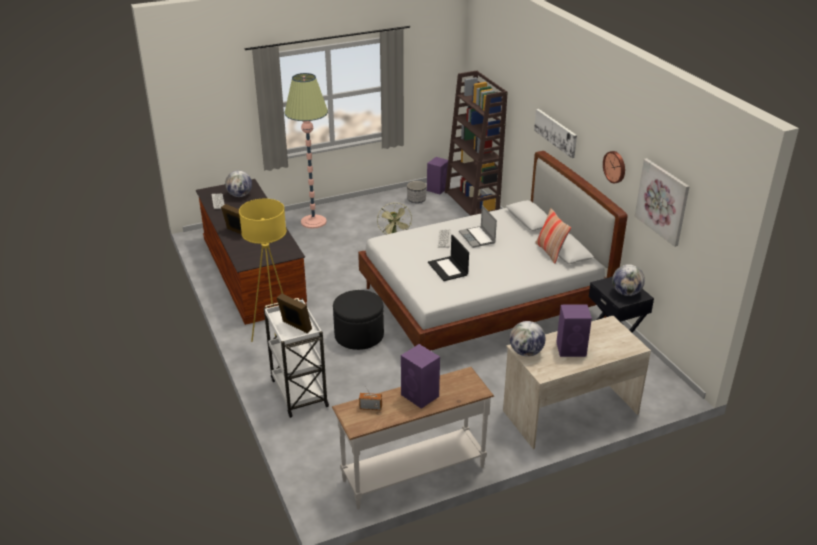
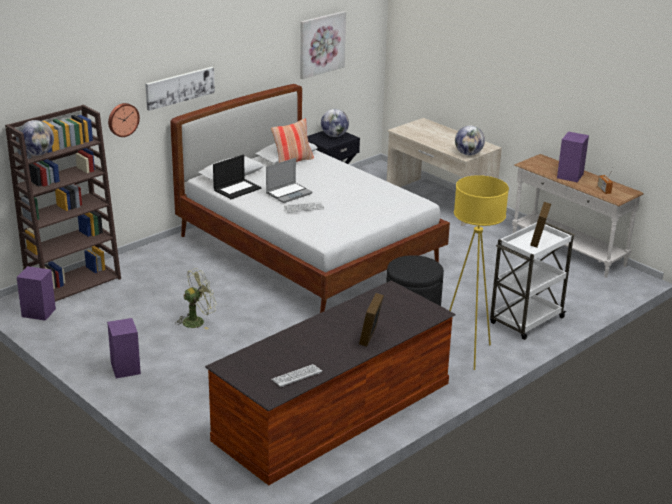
camera: 110 degrees left, 5 degrees down
(240, 195) = (267, 363): globe -> globe (37, 154)
(313, 222) = (173, 394): floor lamp -> none
(416, 200) = (78, 323): planter -> none
(448, 269) = (360, 200): laptop -> laptop (237, 189)
(572, 349) = (448, 140): purple speaker -> purple speaker (125, 368)
(615, 166) = (266, 57): wall clock -> wall clock (122, 119)

